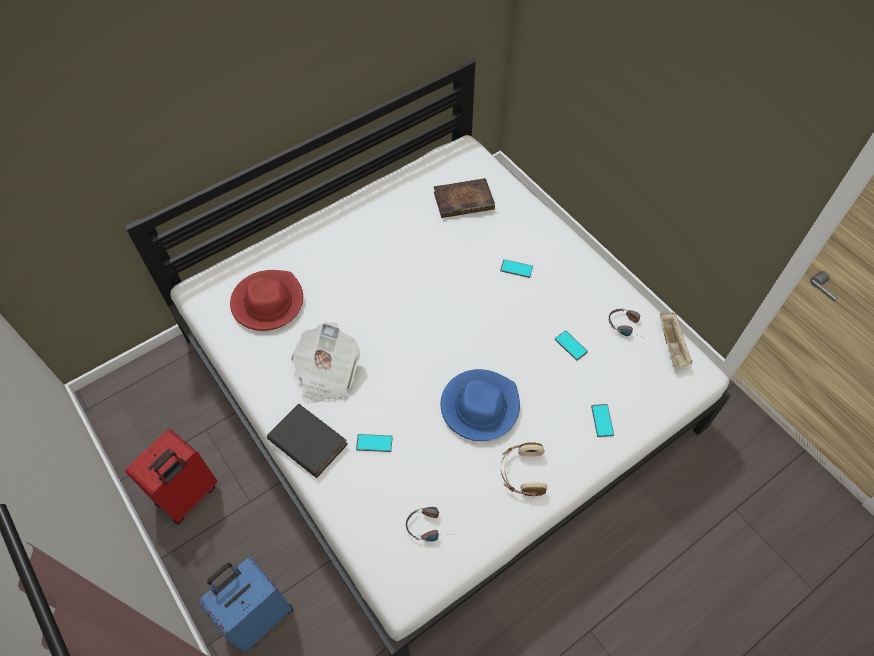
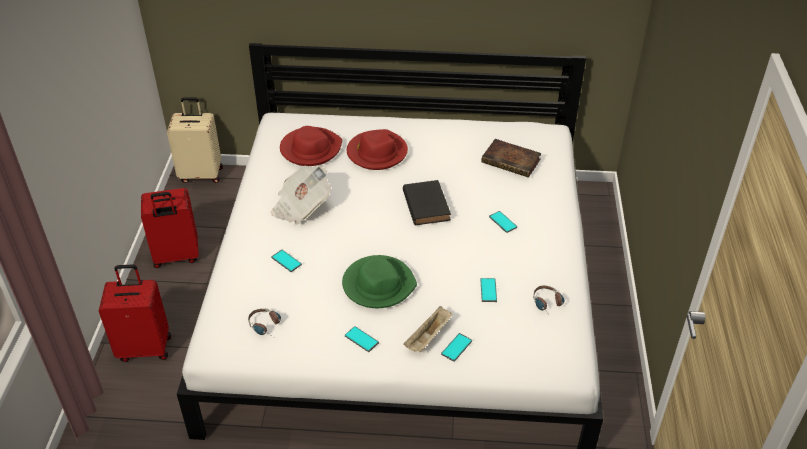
camera: 40 degrees right, 15 degrees down
(118, 386) = (201, 174): none -> beige suitcase
(258, 614) = (145, 347): blue suitcase -> red suitcase
(306, 441) = (248, 234): black book -> black book (425, 204)
(336, 266) = (377, 152): none -> red hat
(479, 406) = (378, 284): blue hat -> green hat
(522, 473) = (361, 339): beige headphones -> phone
(672, 346) = (571, 338): beige tray -> beige tray (428, 337)

